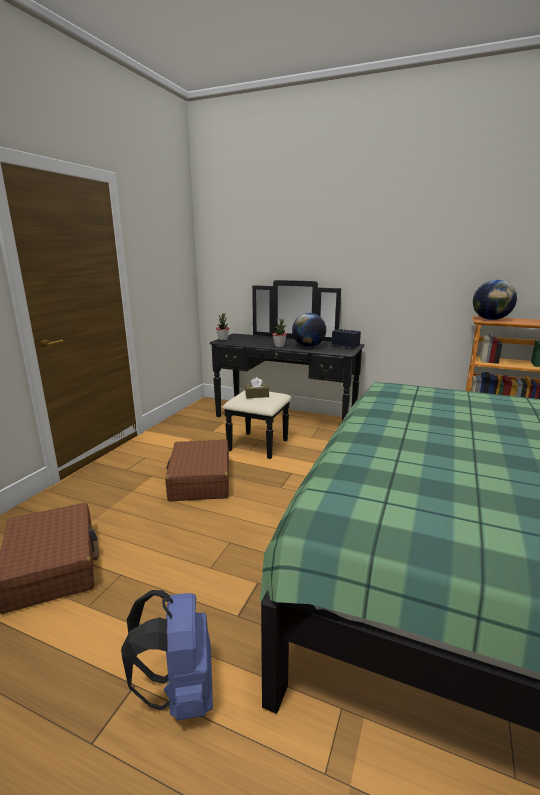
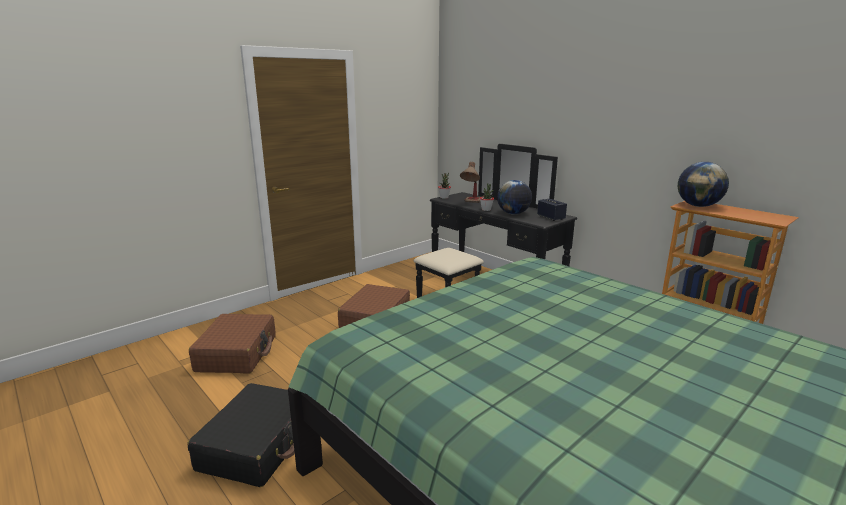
camera: 25 degrees right, 0 degrees up
(180, 691) = (258, 445): blue backpack -> black suitcase
(256, 341) = (471, 202): none -> table lamp
(257, 395) = (447, 254): brown tissue box -> none

